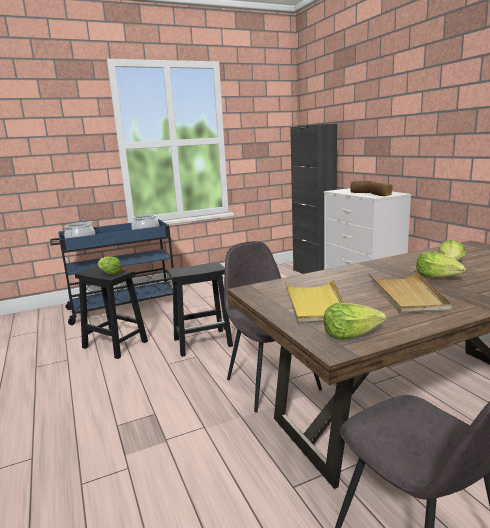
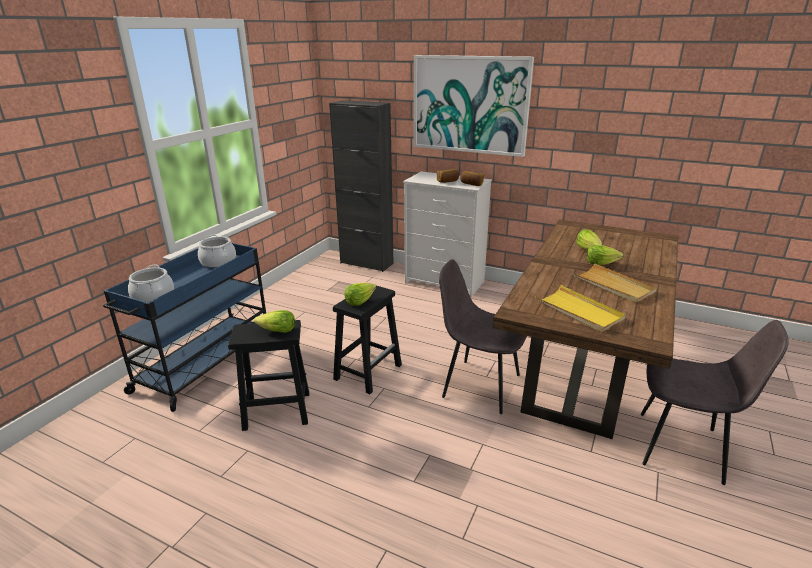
camera: 40 degrees left, 10 degrees up
(350, 335) = (642, 329): lettuce -> lettuce (359, 301)
(396, 116) = (470, 105): none -> picture

